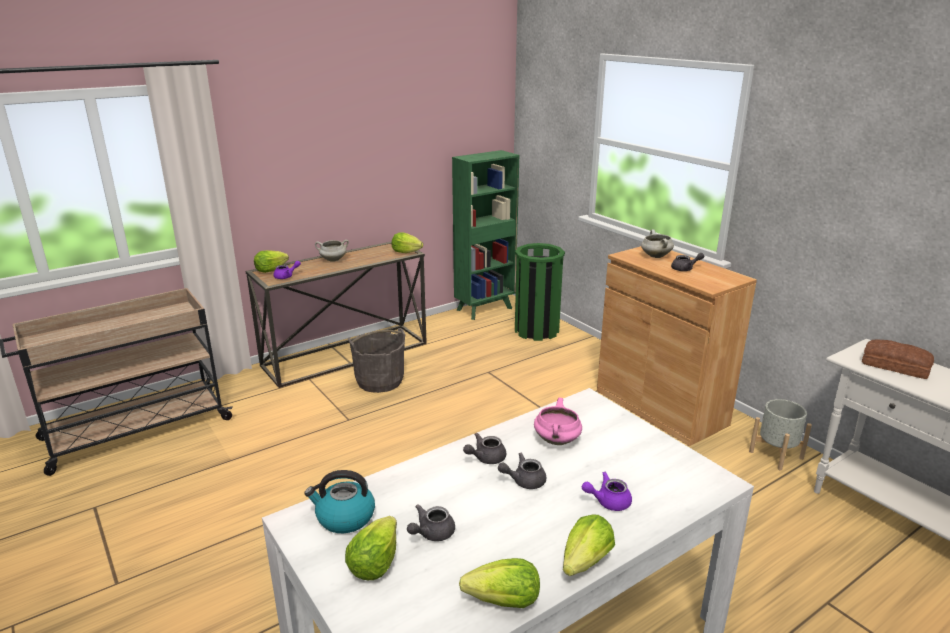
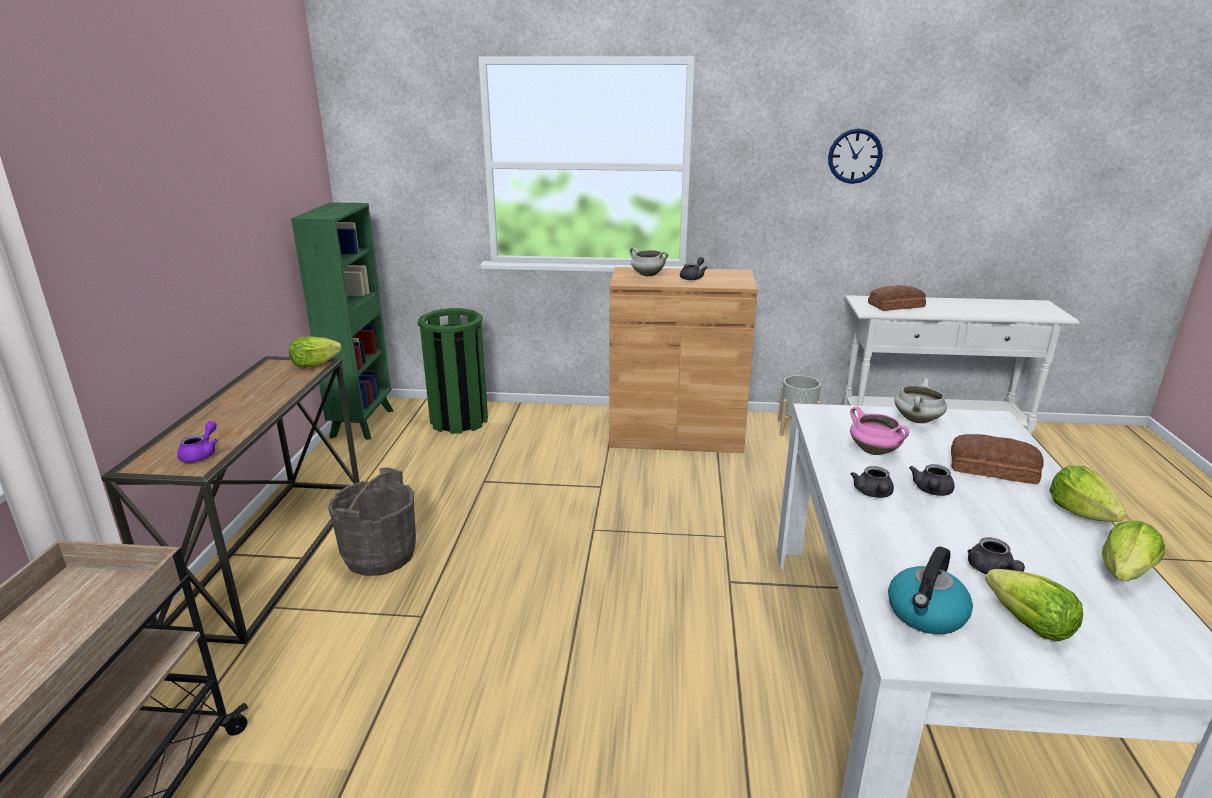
camera: 50 degrees left, 0 degrees up
(270, 270) = (151, 457): lettuce -> none
(333, 260) = (226, 409): white cooking pot -> white cooking pot (917, 420)
(608, 501) = (994, 469): purple teapot -> bread
(898, 187) = (855, 156): none -> wall clock

